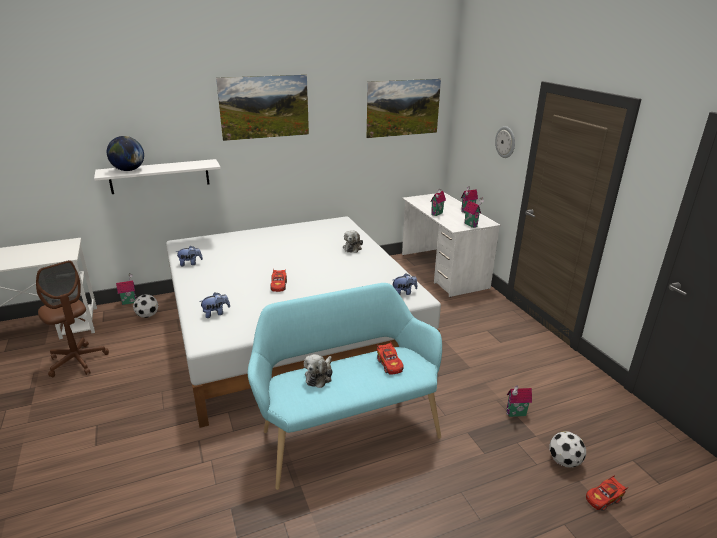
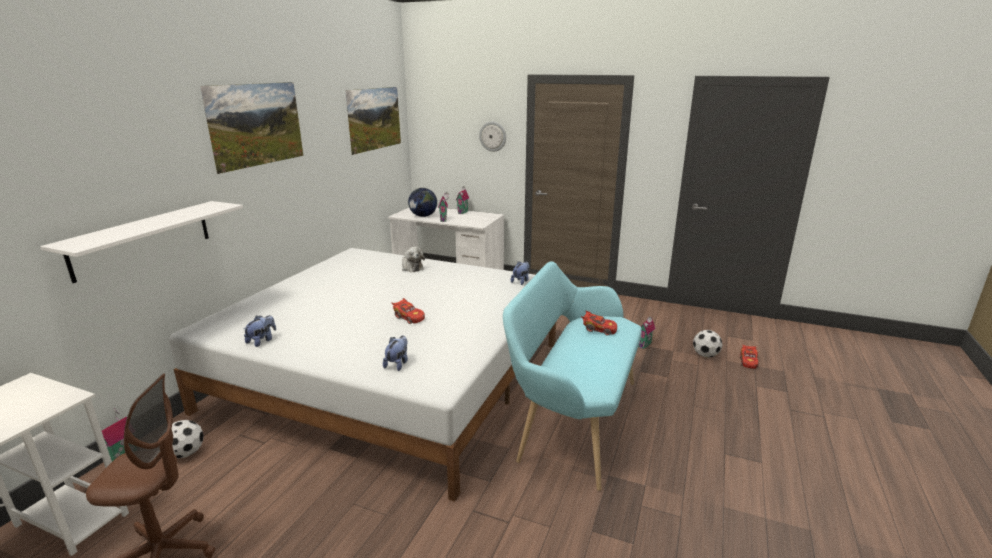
camera: 45 degrees left, 5 degrees down
(128, 170) = (111, 234): globe -> globe (423, 216)
(319, 376) = (572, 362): plush toy -> none
(471, 225) = (485, 219): toy house -> none

